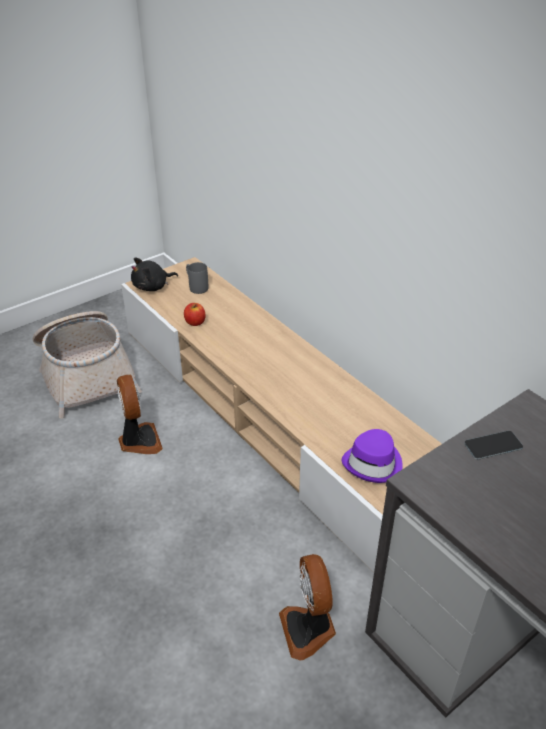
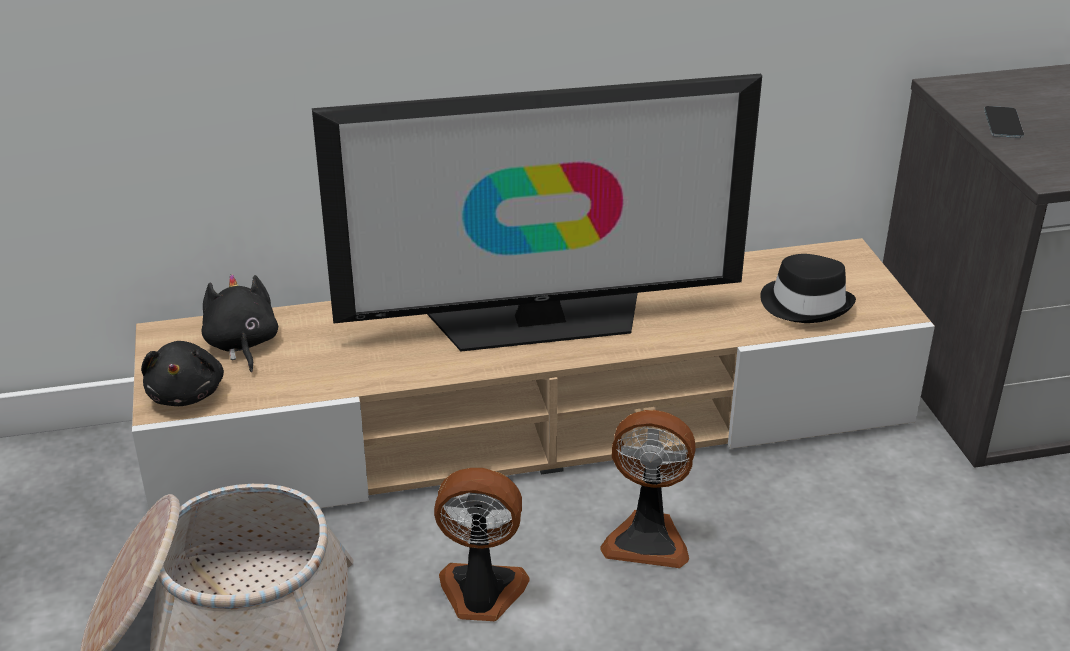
camera: 65 degrees left, 5 degrees down
(195, 322) = (353, 371): apple -> none
(196, 287) = (242, 345): grey mug -> black plush toy
(276, 364) = (540, 321): none -> television
(309, 629) = (955, 514): fan -> fan (647, 539)
(373, 463) = (806, 304): purple hat -> black hat

